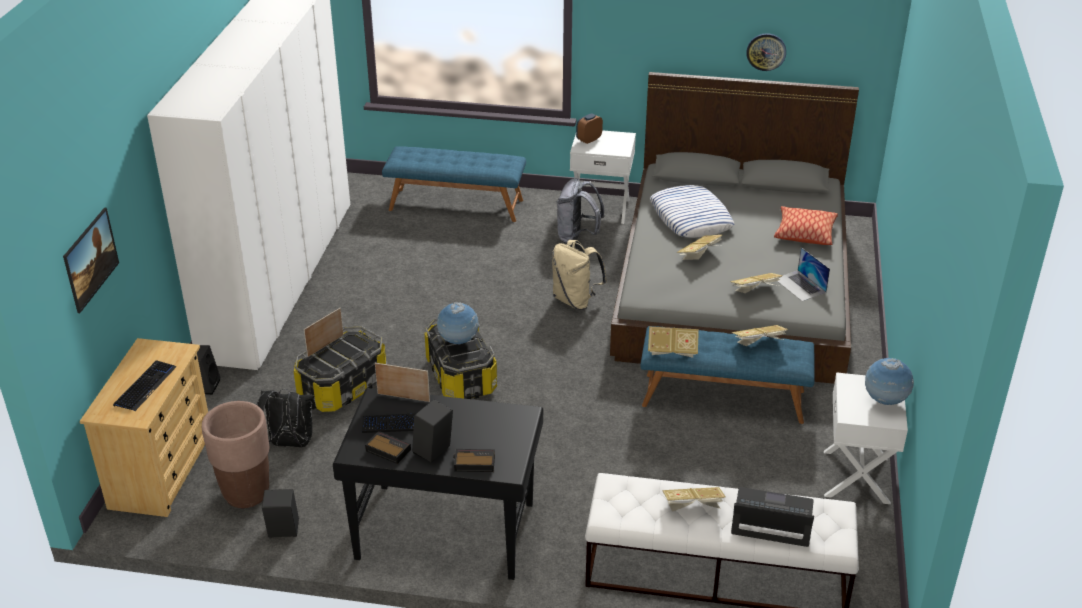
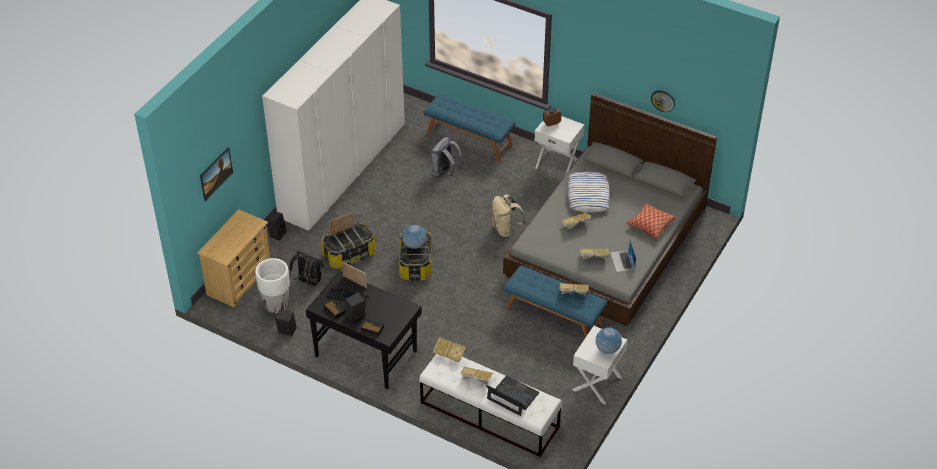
camera: 20 degrees right, 10 degrees up
(145, 386) = (233, 240): keyboard -> none
(246, 494) = (276, 305): brown planter -> white planter
(577, 237) = (530, 183): grey backpack -> grey backpack (445, 172)
(672, 351) = (522, 285): book -> book (449, 354)

